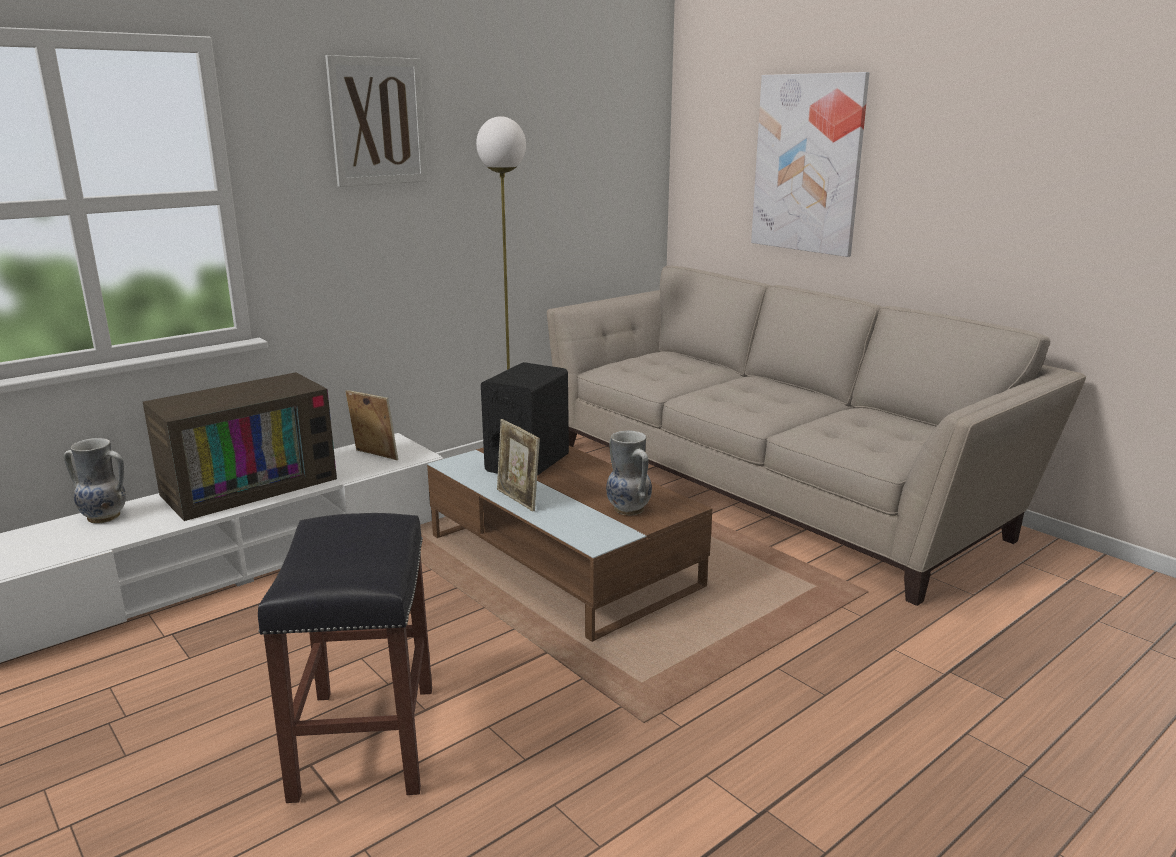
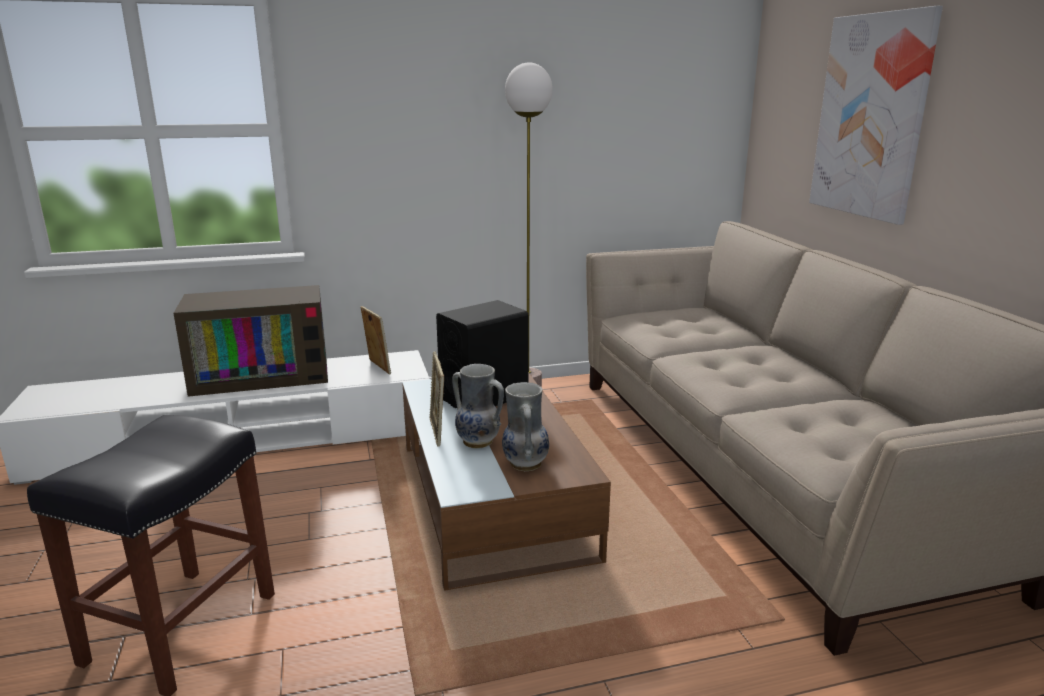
camera: 25 degrees right, 0 degrees up
(105, 517) = (145, 382): vase -> vase (478, 441)
(378, 121) = (420, 67): picture -> none

